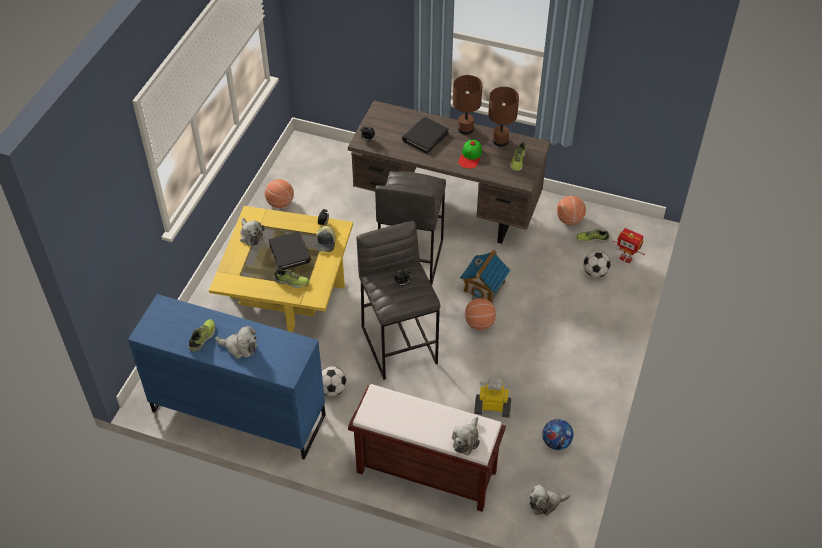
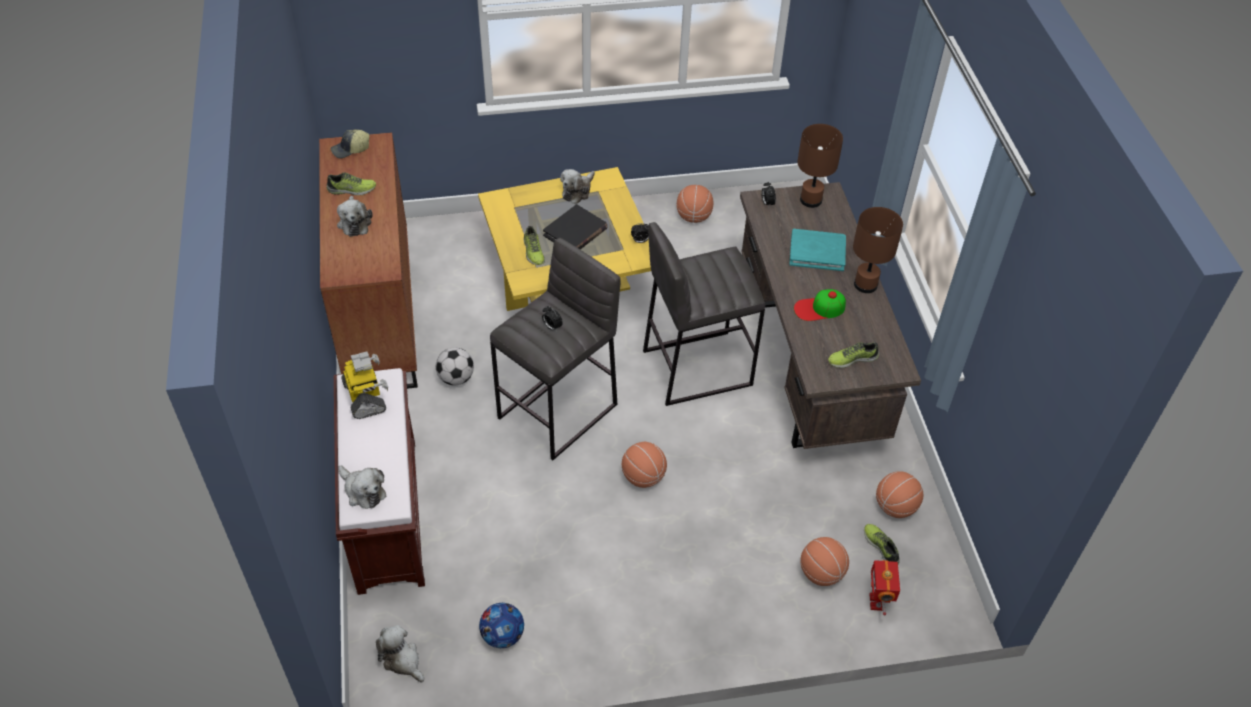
camera: 60 degrees right, 0 degrees up
(238, 414) = (378, 314): blue dresser -> brown dresser
(326, 243) = (612, 256): cap -> cap (351, 149)
(425, 136) = (817, 252): black book -> turquoise book
(466, 440) = (363, 491): plush toy -> plush toy turned 135 degrees counterclockwise
(484, 286) = (707, 458): toy house -> none
(492, 407) = (519, 544): toy robot -> toy robot (366, 397)
(500, 141) = (874, 327): brown table lamp -> brown table lamp (810, 200)
(595, 272) = (821, 573): football -> basketball

